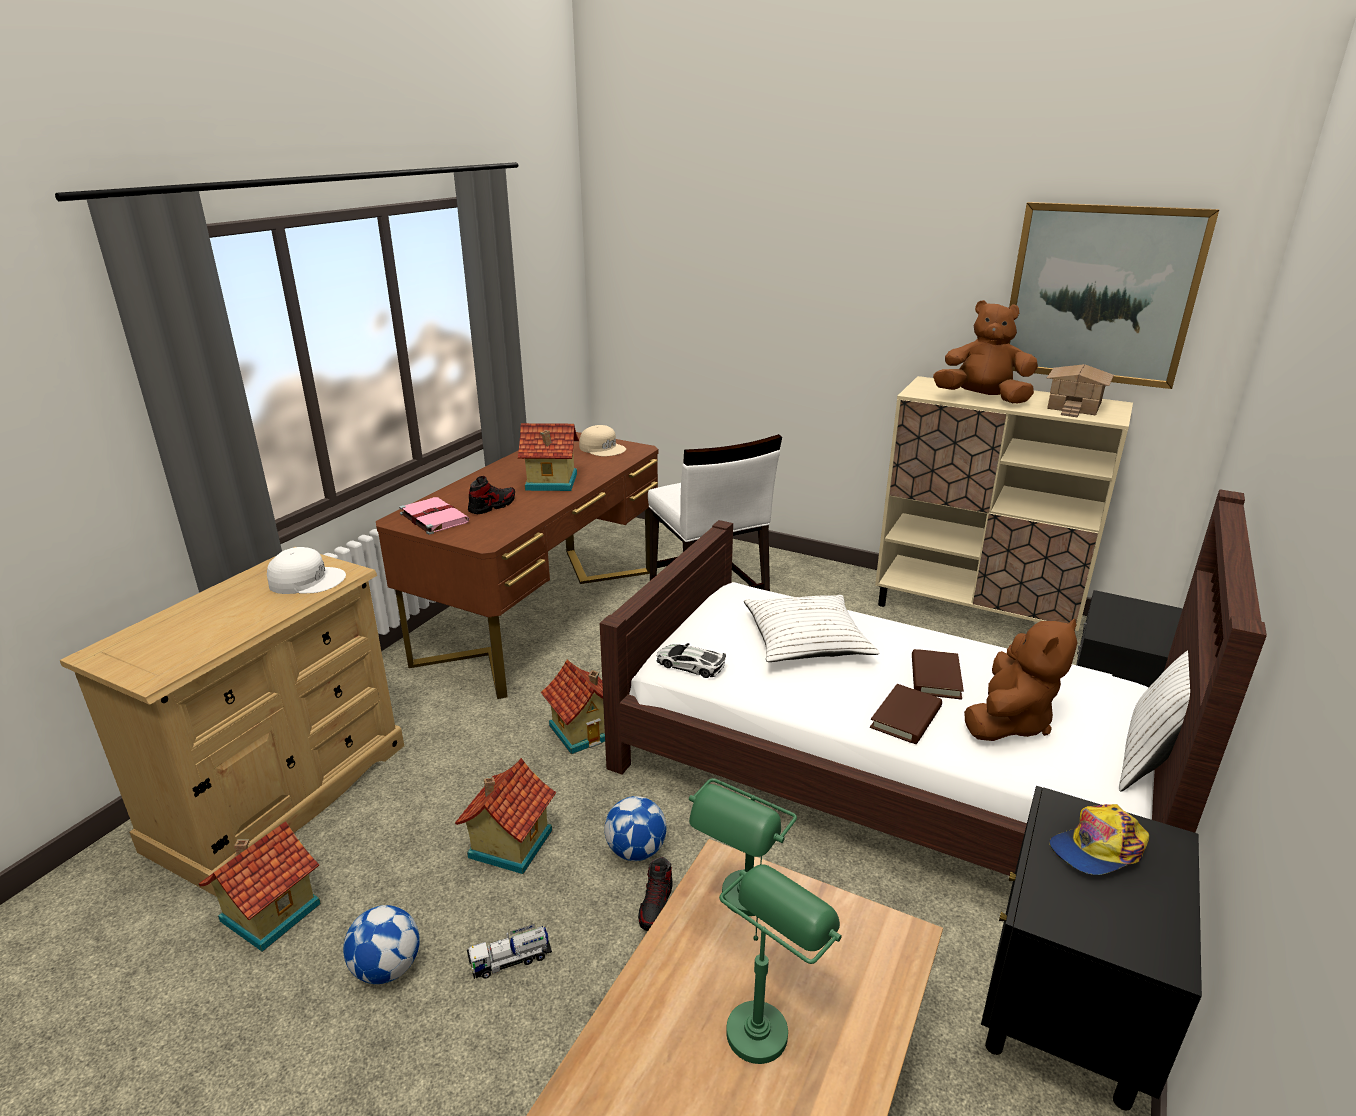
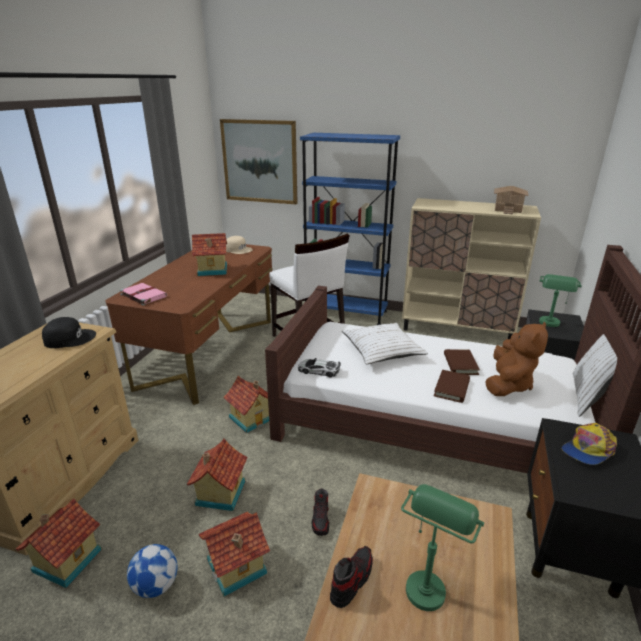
camera: 10 degrees left, 0 degrees up
(307, 580) = (69, 338): white cap -> black cap
(492, 506) = (179, 286): shoe -> shoe (351, 580)
(511, 961) = (237, 567): toy truck -> toy house
(636, 851) = (300, 487): football -> none
(740, 908) = (391, 513): green table lamp -> green table lamp (550, 325)
(784, 566) = (345, 313): none -> blue bookcase
(982, 399) = (458, 207): brown plush toy -> none
(1100, 294) = (517, 146): picture -> picture (260, 161)

